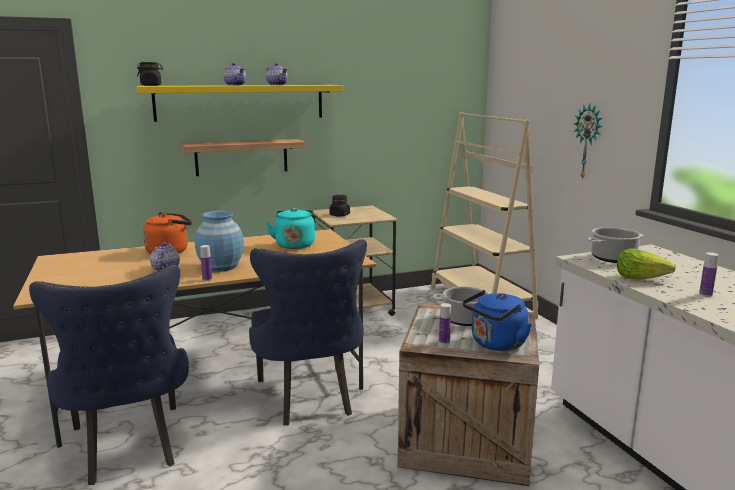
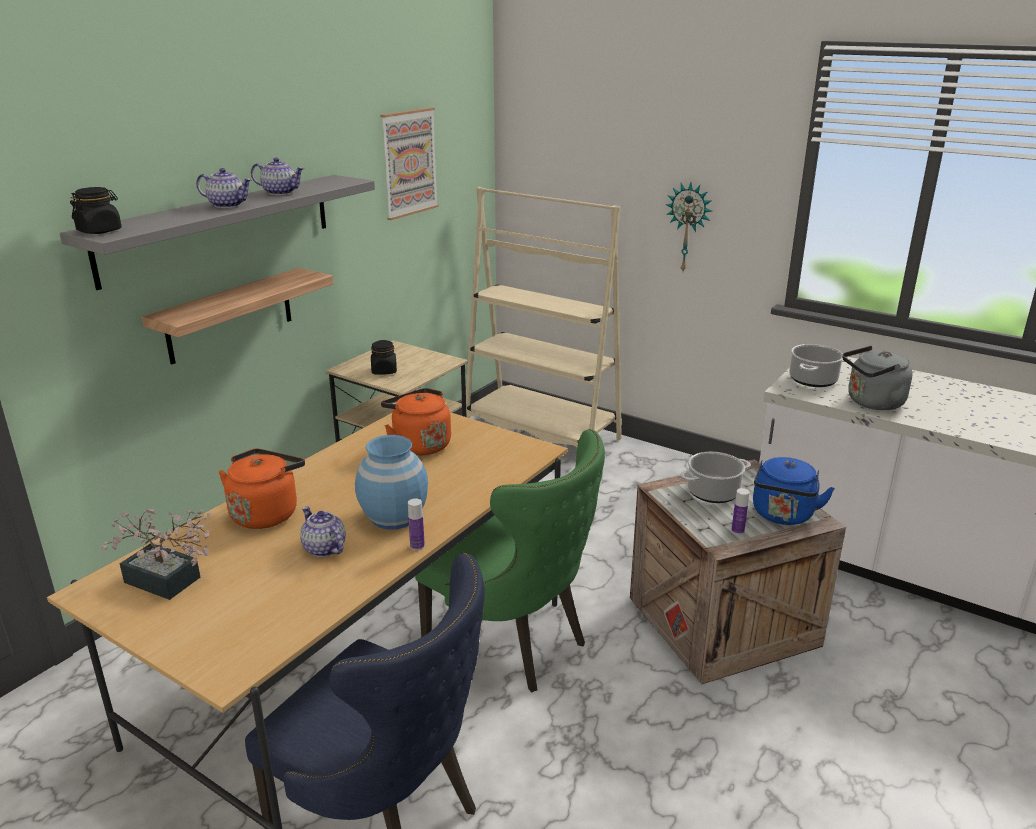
camera: 35 degrees left, 10 degrees up
(83, 263) = (168, 582): none -> potted plant
(240, 102) = (220, 227): yellow shelf -> grey shelf
(294, 245) = (419, 445): turquoise kettle -> orange kettle
(309, 397) = (513, 642): blue chair -> green chair
(399, 87) = (409, 163): none -> picture
(640, 278) = (872, 403): lettuce -> grey kettle
(705, 294) = (941, 410): bottle -> none

